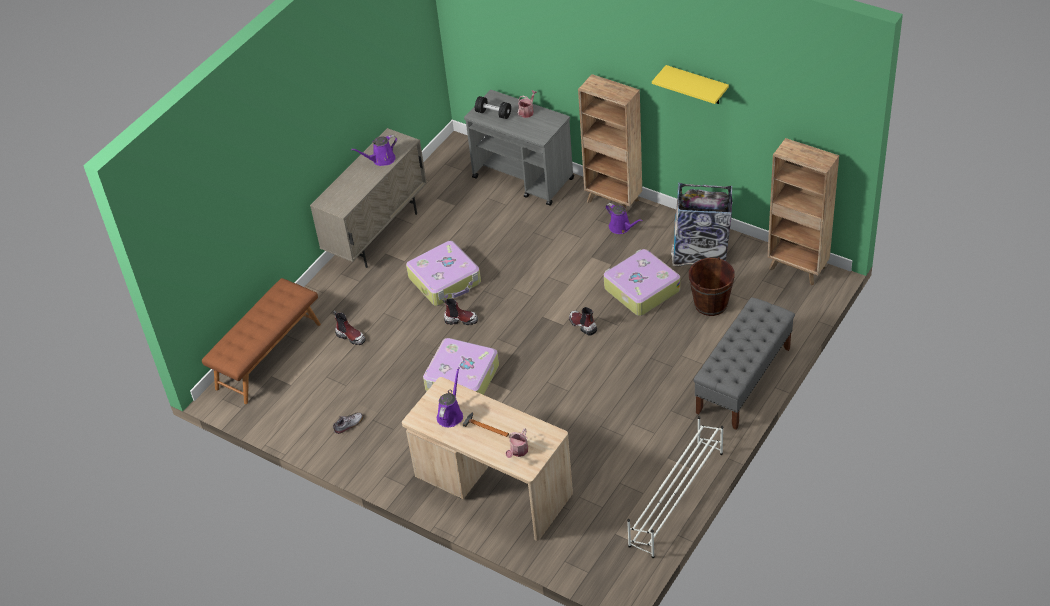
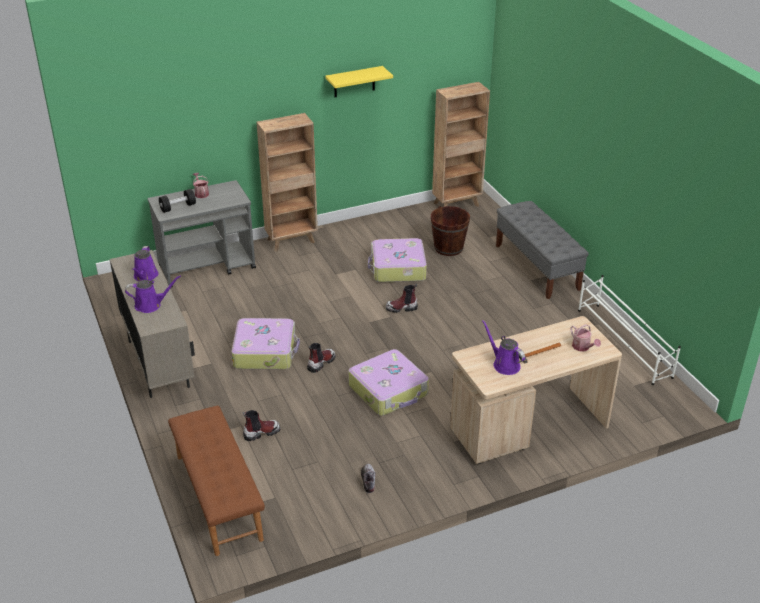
camera: 60 degrees left, 10 degrees down
(621, 227) = (323, 249): purple watering can -> purple watering can (150, 305)
(701, 250) = (392, 229): trash can -> none

